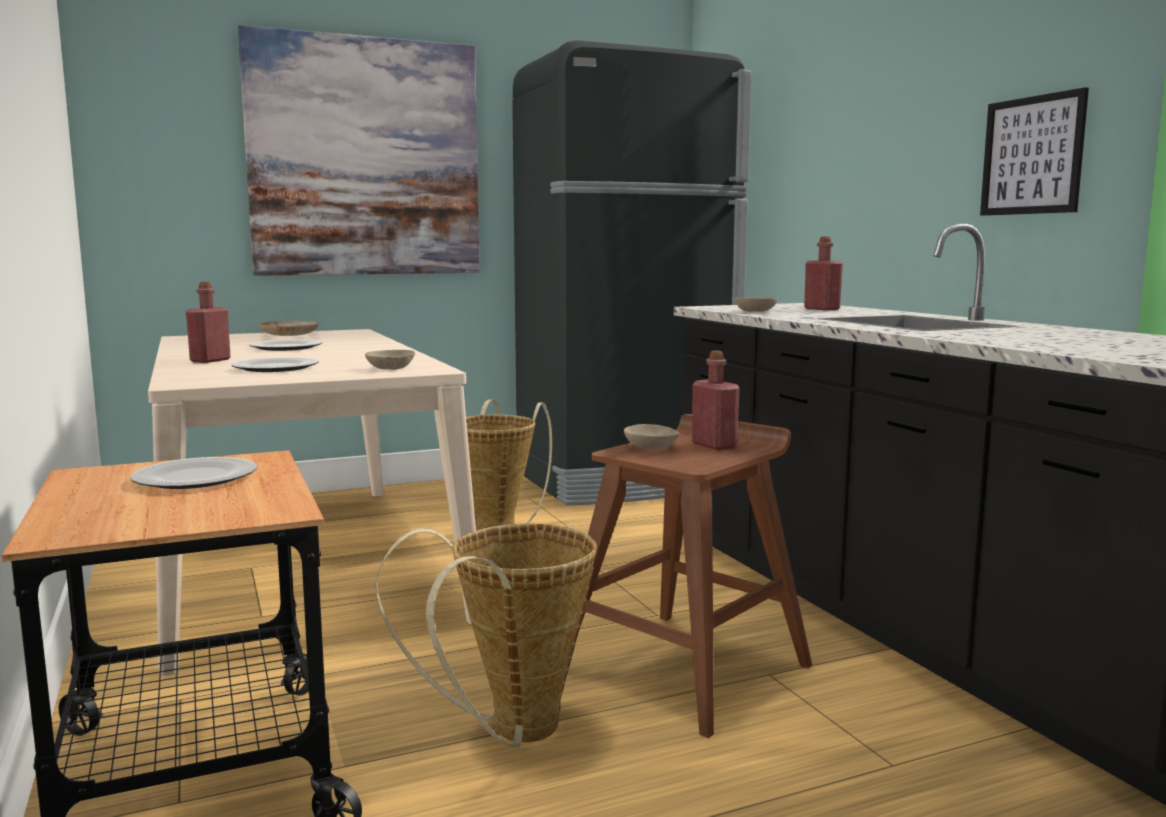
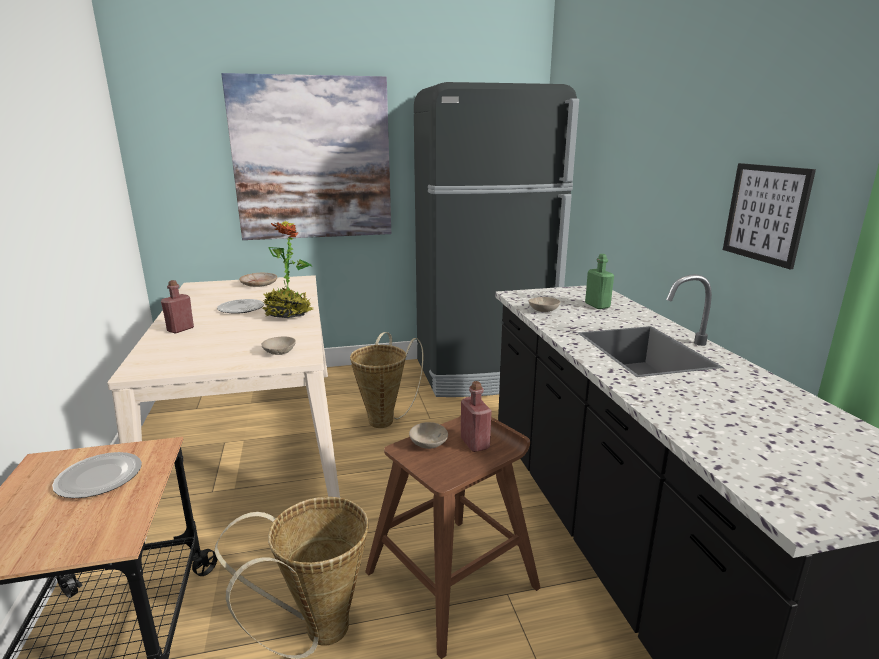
camera: 10 degrees right, 10 degrees up
(274, 368) = (209, 346): plate -> none
(368, 349) = (288, 315): none -> potted plant
(821, 309) = (597, 305): red bottle -> green bottle

